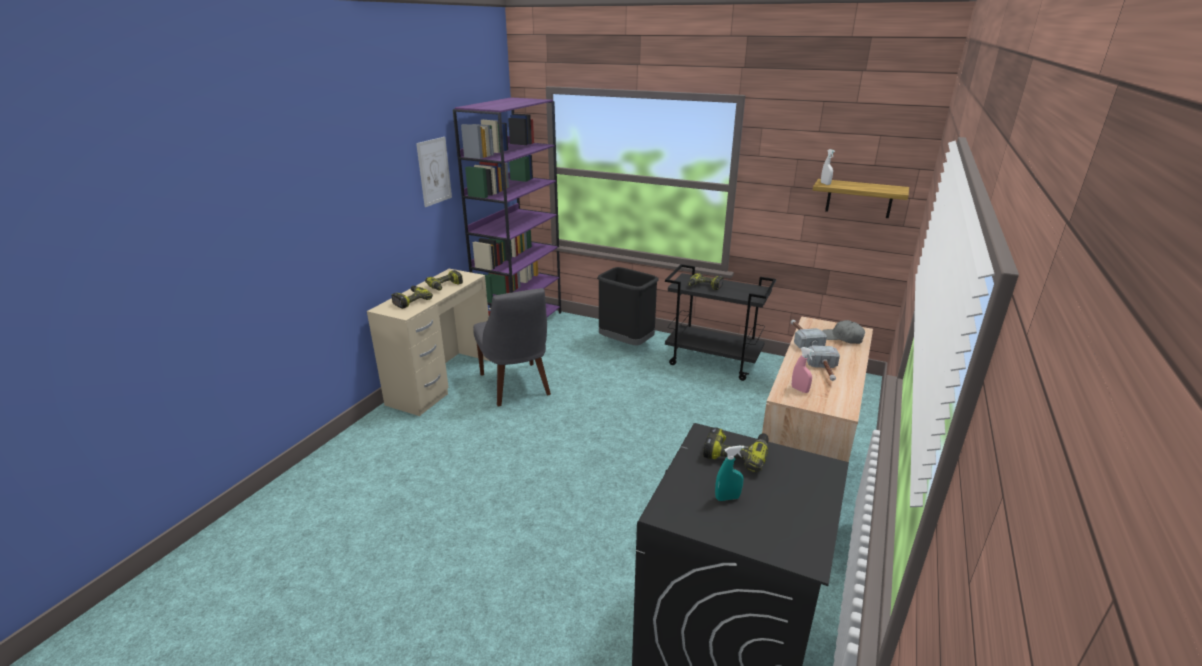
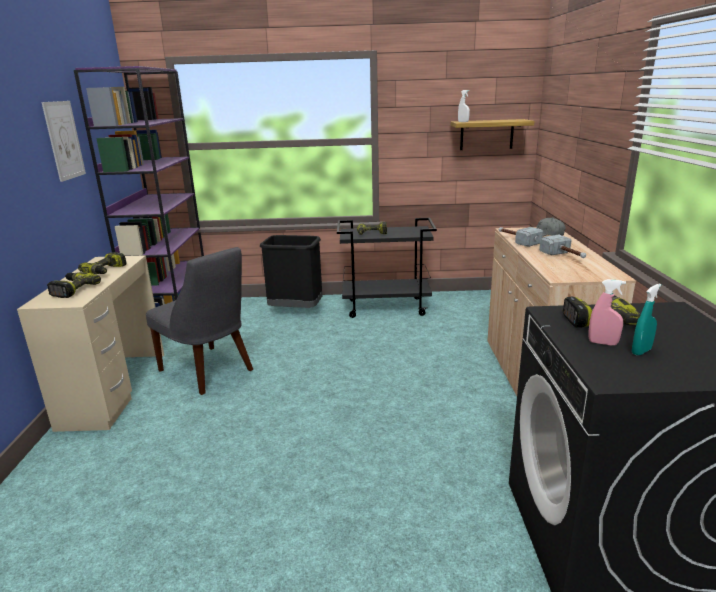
camera: 25 degrees left, 5 degrees down
(799, 390) = (564, 270): pink spray bottle -> pink spray bottle (602, 343)

